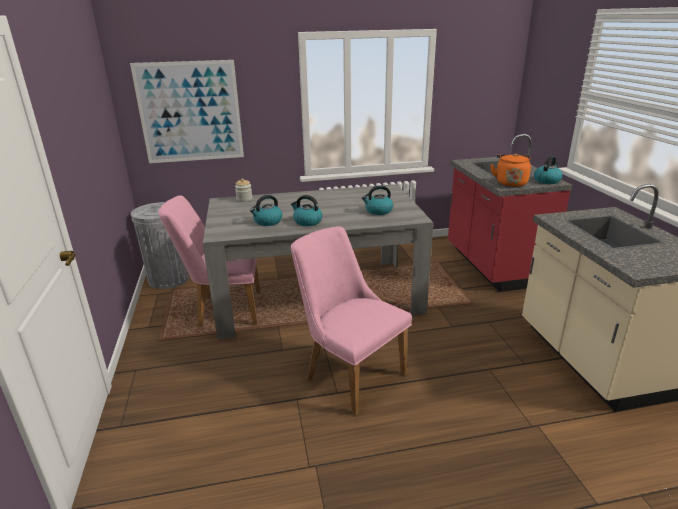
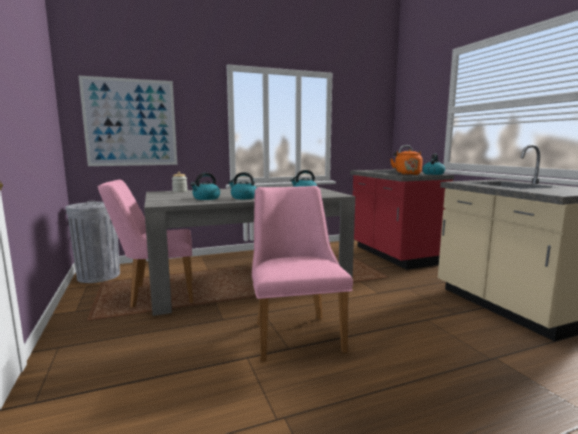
camera: 10 degrees left, 15 degrees down
(348, 372) = (295, 332): pink chair -> pink chair turned 45 degrees clockwise

